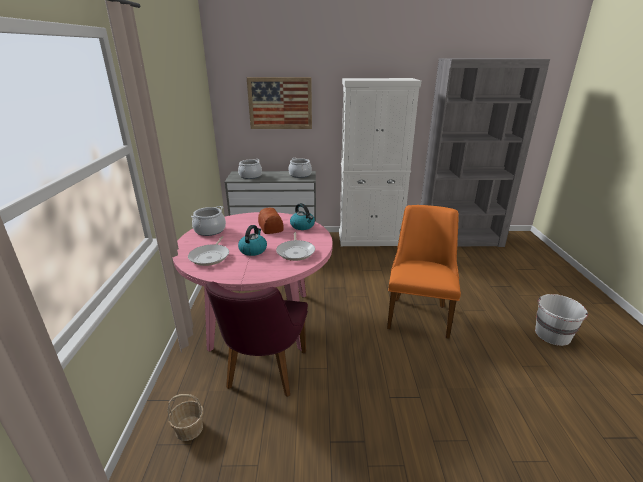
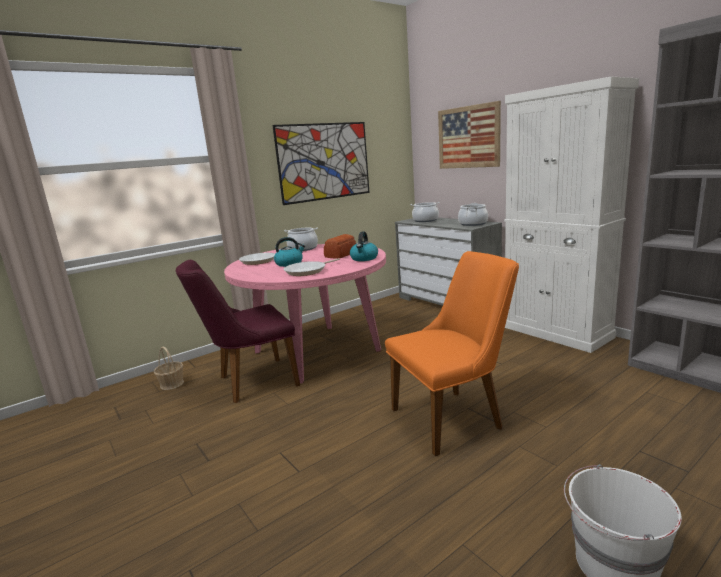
camera: 55 degrees right, 10 degrees down
(182, 133) = (324, 161): none -> picture

